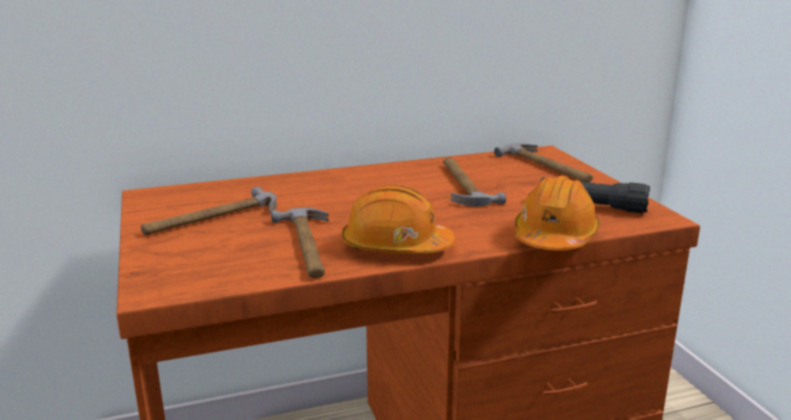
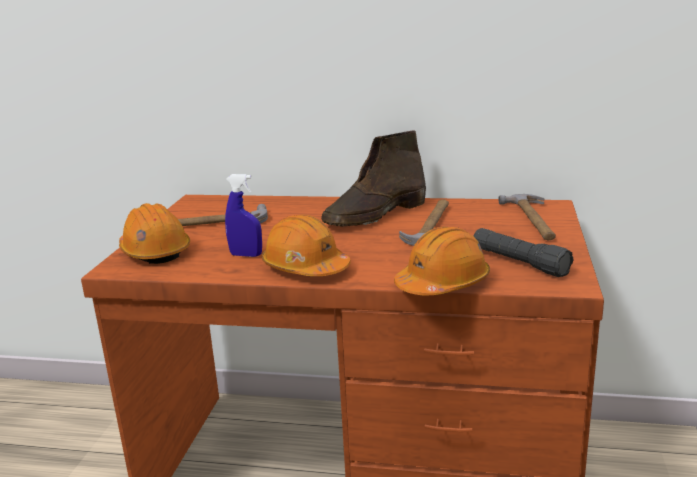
camera: 30 degrees right, 0 degrees up
(181, 262) = (155, 251): none -> orange hard hat
(307, 246) = (246, 255): hammer -> blue spray bottle
(391, 182) = (375, 215): none -> brown boot

